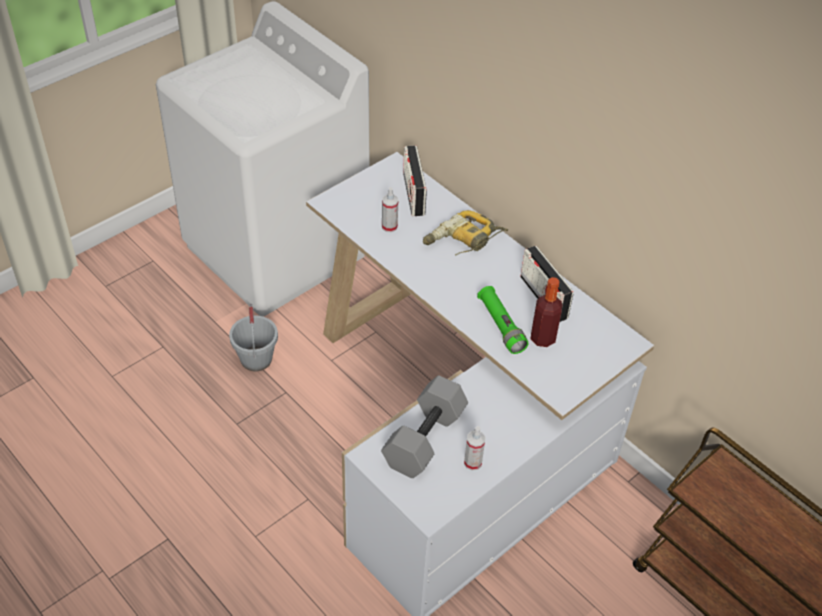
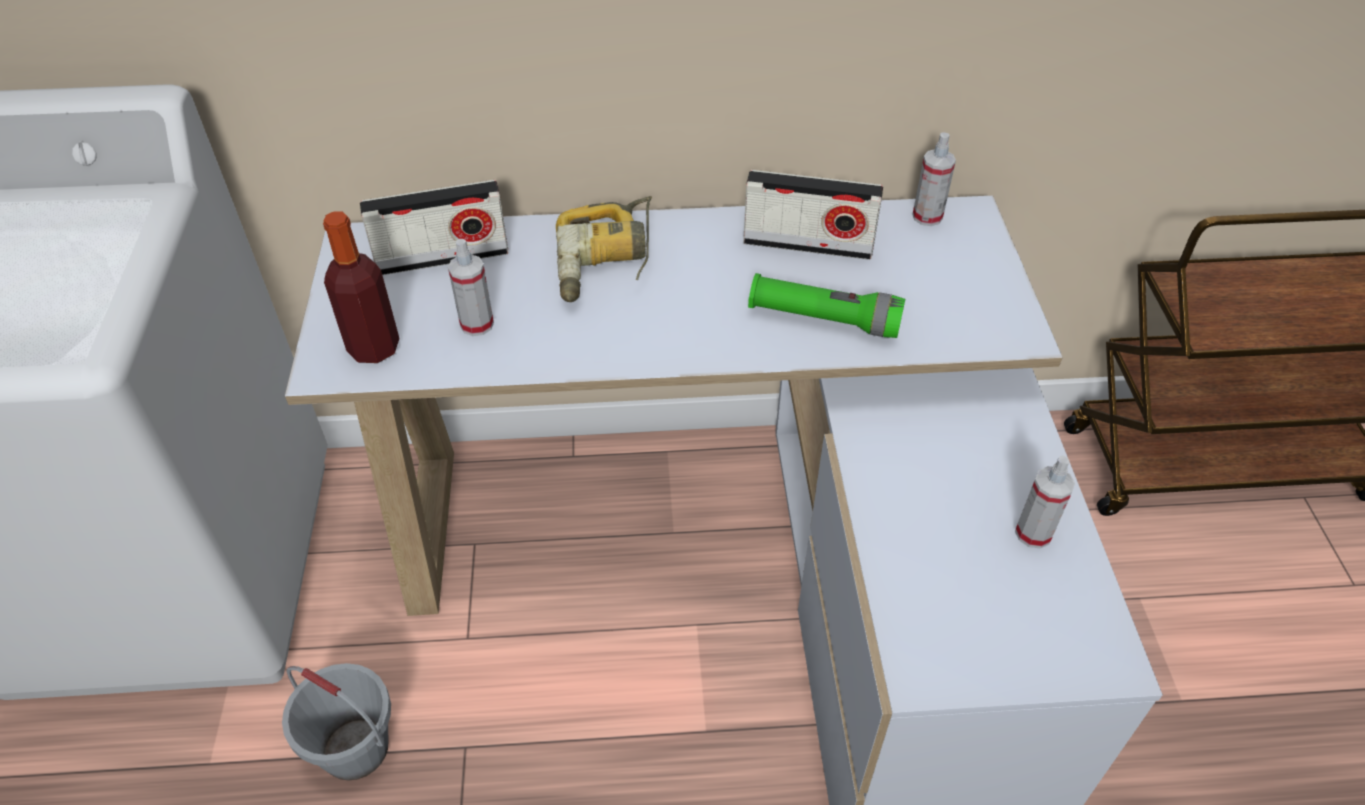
camera: 50 degrees left, 0 degrees up
(413, 194) = (442, 257): radio -> radio turned 45 degrees counterclockwise
(423, 437) = (934, 567): grey dumbbell -> none
(543, 338) = (889, 290): bottle -> bottle (374, 348)
(609, 328) = (927, 216): none -> spray bottle

